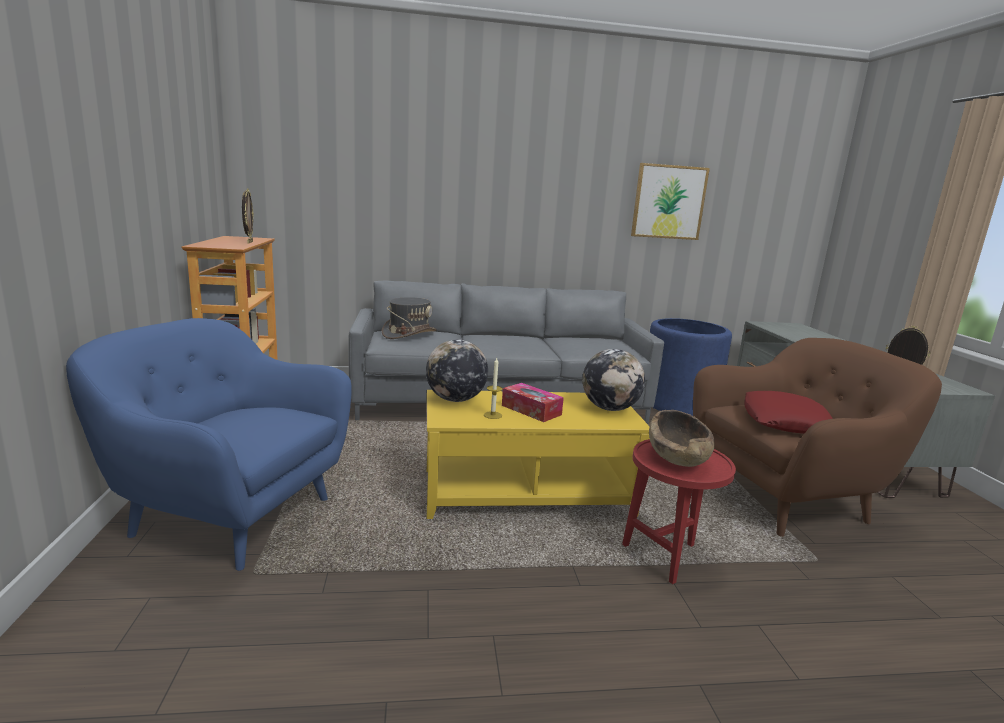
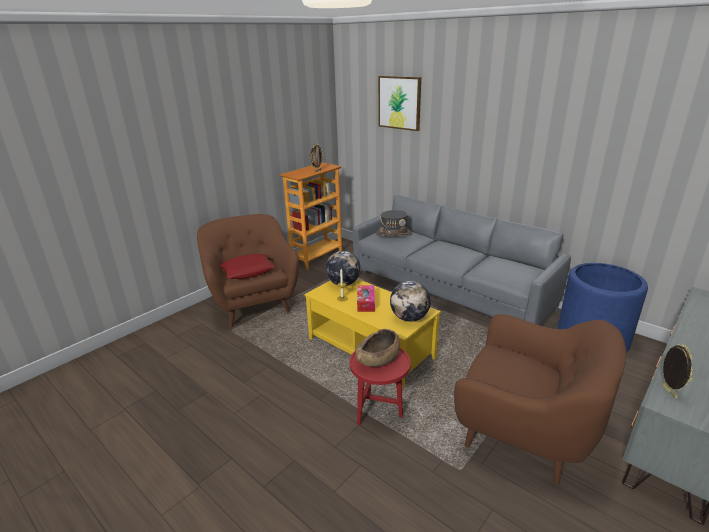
camera: 50 degrees right, 10 degrees up
(229, 515) = (253, 304): blue armchair -> brown armchair
(668, 202) = (620, 160): picture -> picture (399, 102)
(784, 421) = (508, 373): red pillow -> red pillow (248, 271)

